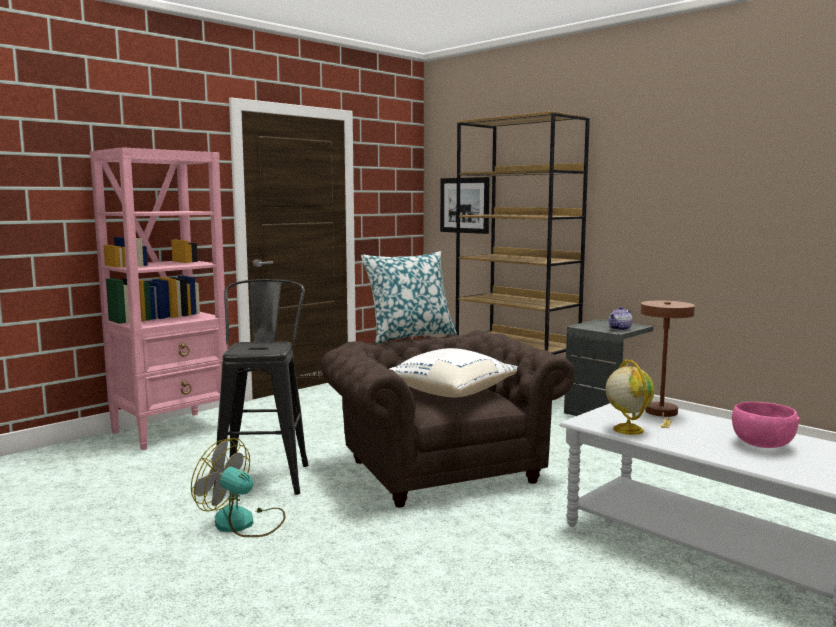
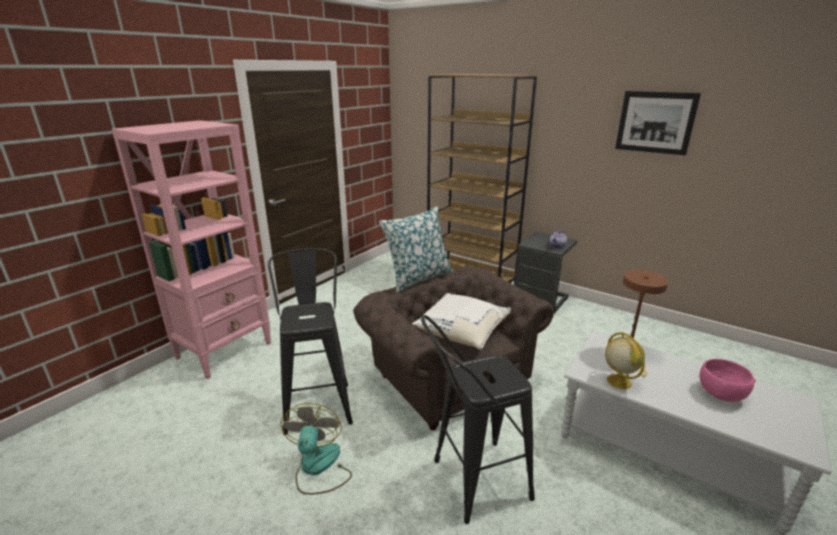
camera: 10 degrees left, 15 degrees up
(243, 523) = (318, 467): fan -> fan turned 75 degrees clockwise
(426, 549) = (471, 482): none -> black stool
(464, 205) = (426, 136): picture -> picture (655, 122)

